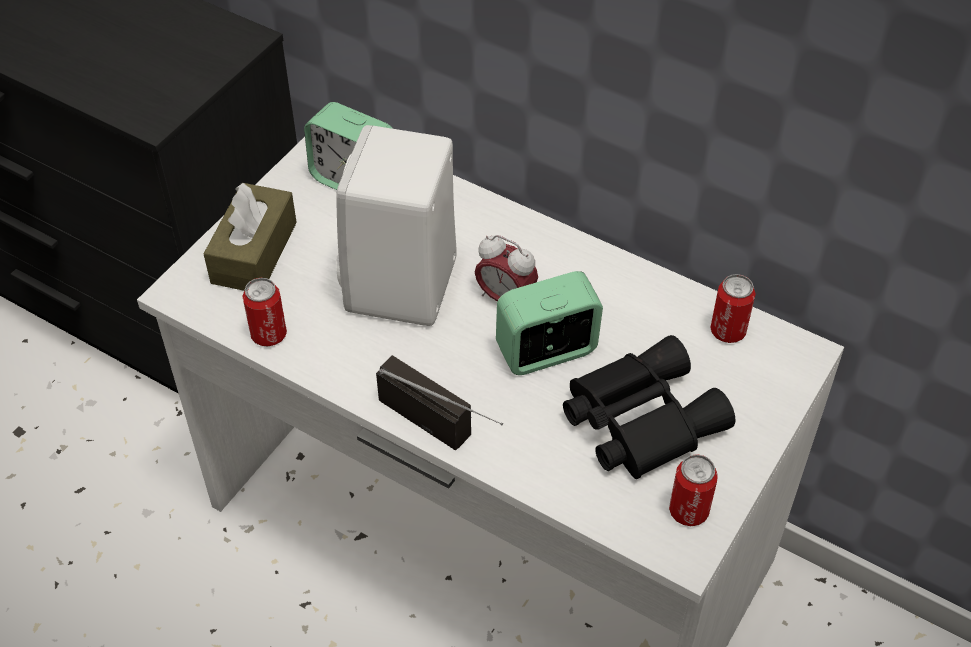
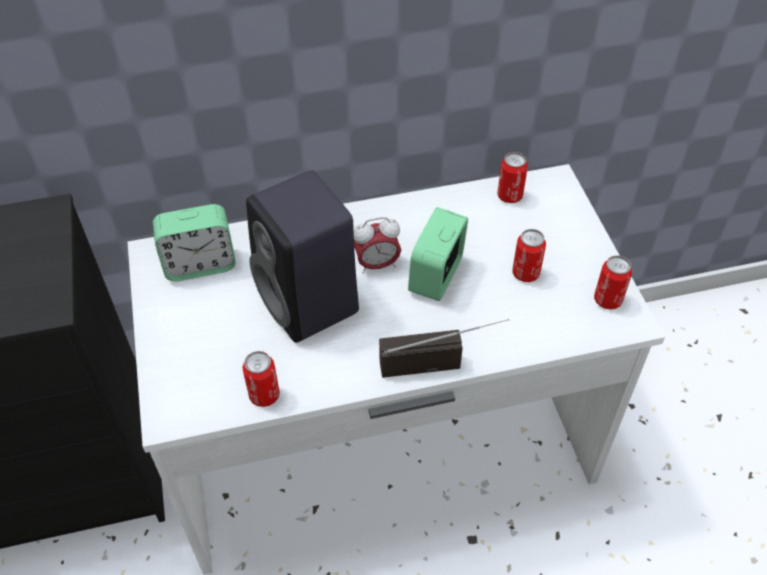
camera: 45 degrees left, 0 degrees up
(254, 252) = (188, 354): brown tissue box -> none
(401, 287) = (310, 304): white speaker -> black speaker
(638, 418) = (525, 273): black binoculars -> can

